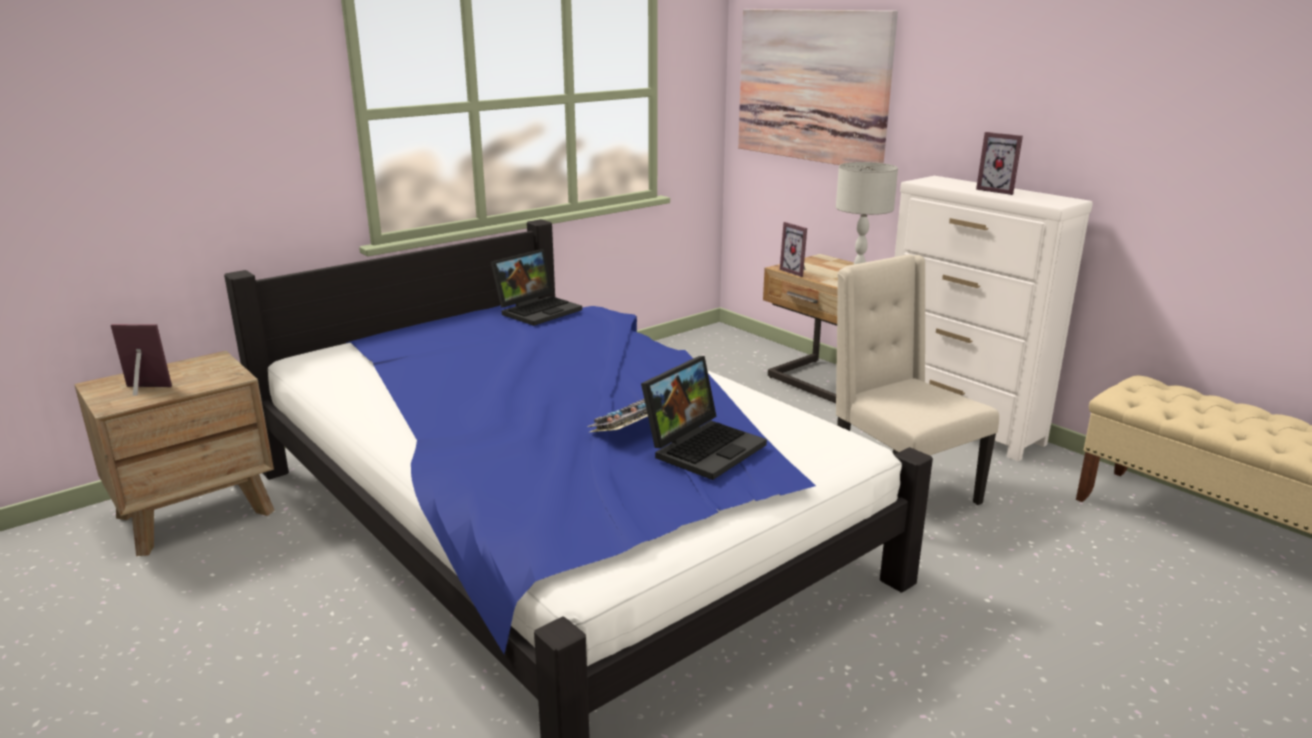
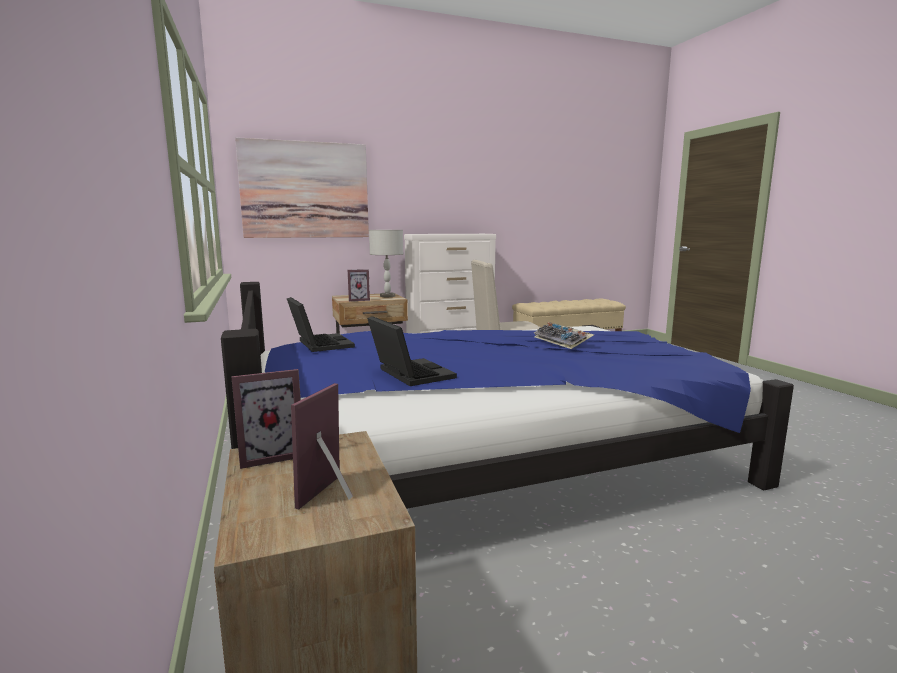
camera: 70 degrees left, 10 degrees down
(703, 447) = (597, 336): laptop -> laptop (408, 374)
(998, 190) = (451, 233): picture frame -> picture frame (271, 455)

